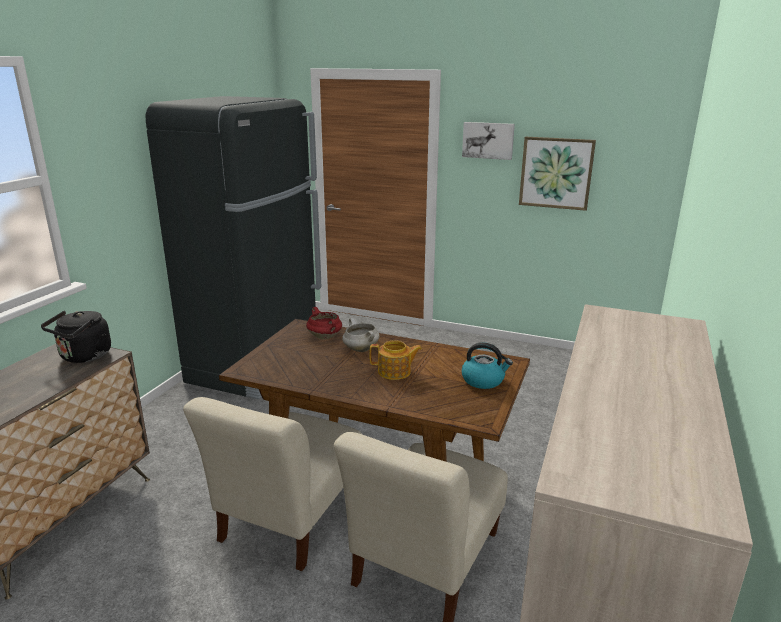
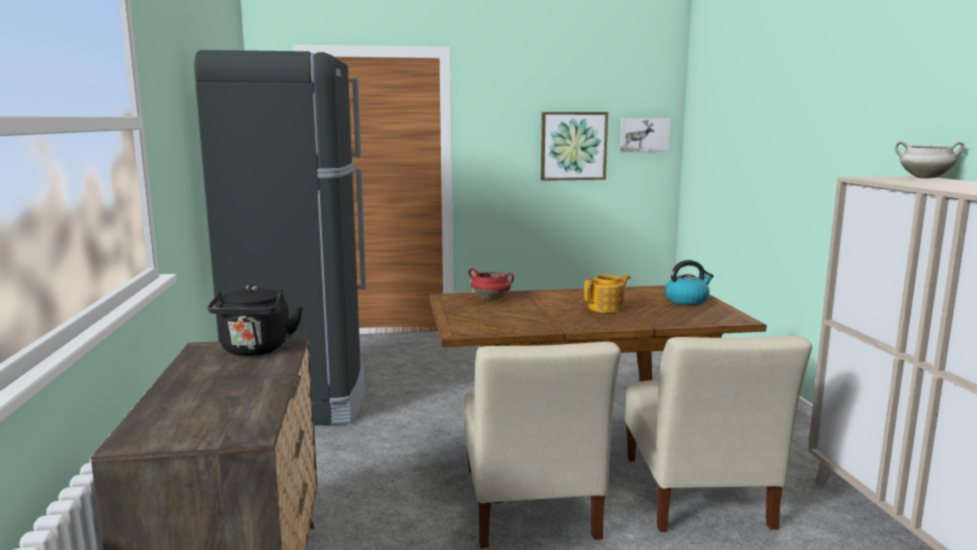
camera: 30 degrees left, 10 degrees down
(360, 349) = (543, 301): white cooking pot -> white cooking pot (924, 178)
(488, 140) = (505, 117): picture -> picture (644, 134)

